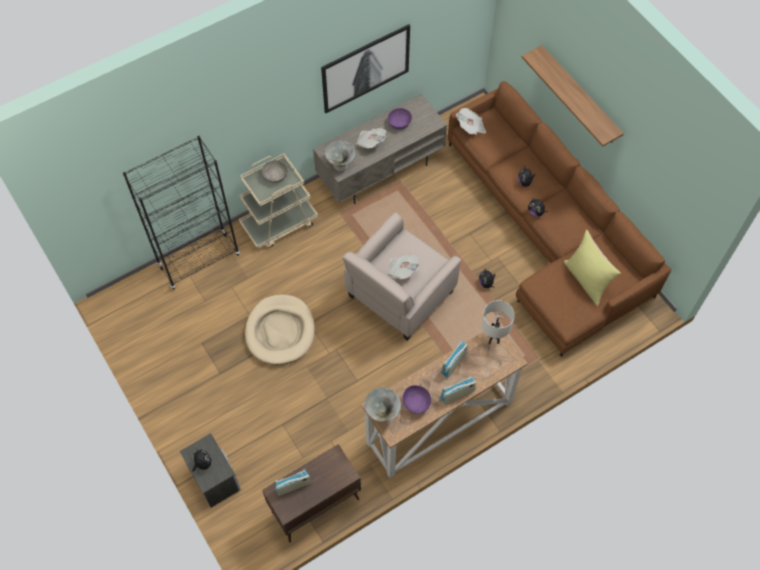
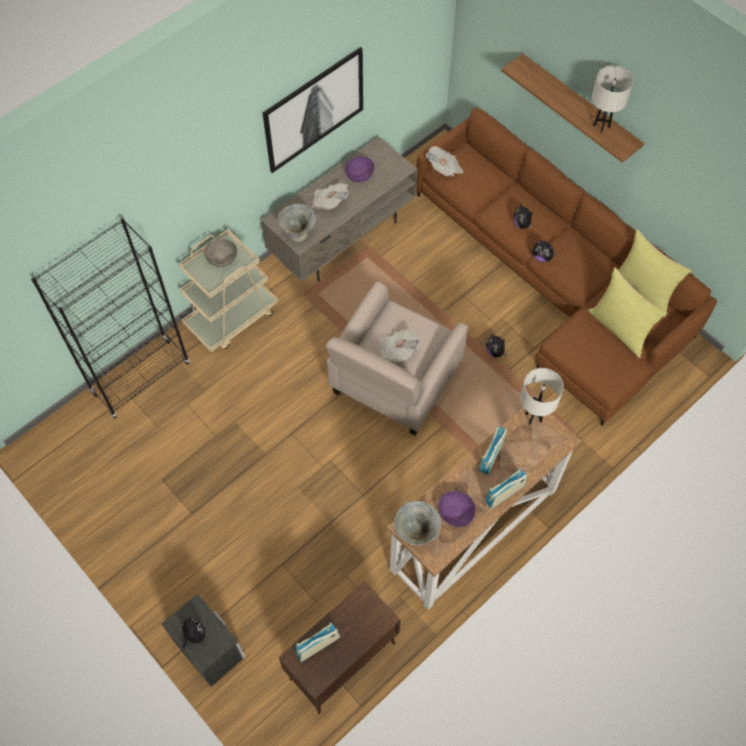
camera: 10 degrees left, 0 degrees up
(280, 331) = (257, 449): beige dog bed -> none
(592, 114) = (601, 126): none -> white table lamp
(614, 251) = (643, 290): none -> yellow pillow

